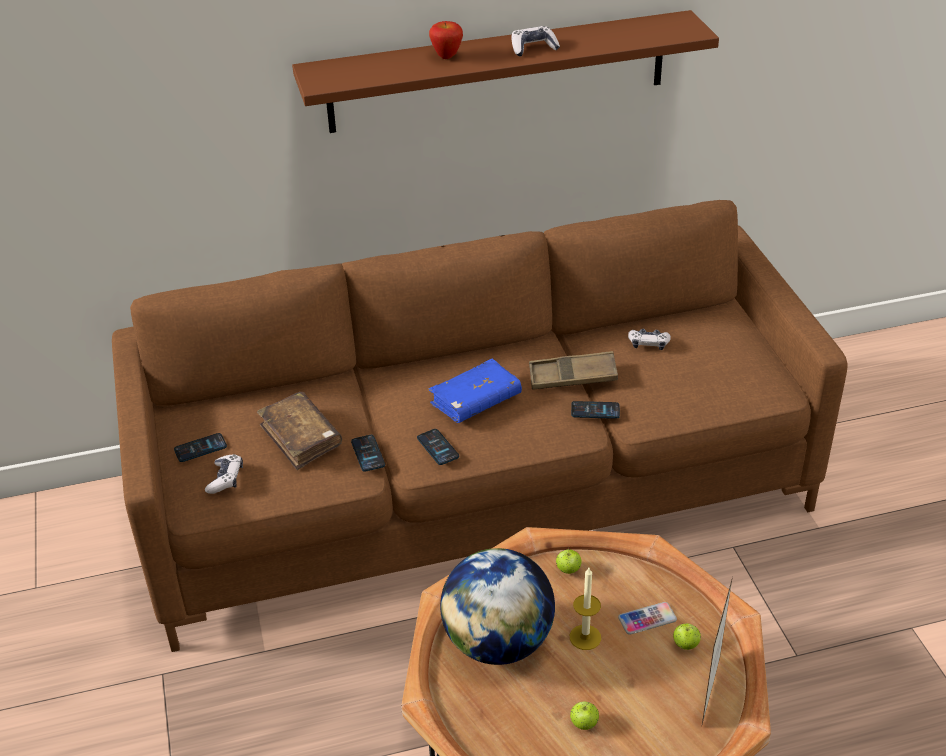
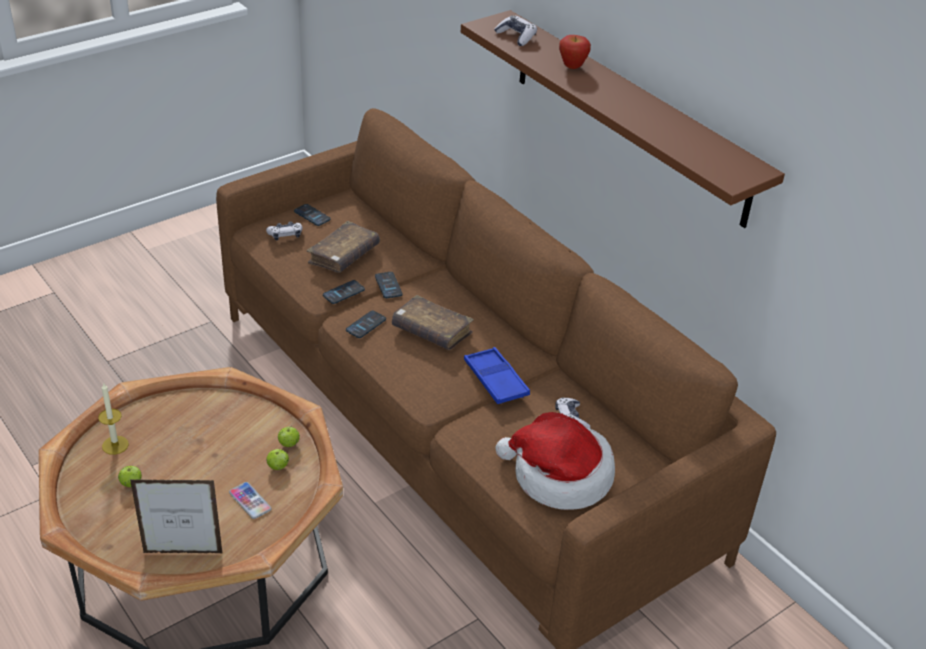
camera: 65 degrees right, 0 degrees up
(475, 401) = (431, 331): blue book -> brown book
(498, 642) = (199, 421): globe -> none
(533, 48) = (622, 102): game controller -> game controller (516, 36)
(572, 376) = (495, 380): brown tray -> blue tray
(585, 637) = (219, 468): candle -> candle (115, 445)
(595, 411) = (458, 404): phone -> phone (388, 285)
(685, 645) = (228, 529): apple -> apple (278, 467)
(722, 371) = (559, 476): none -> hat

